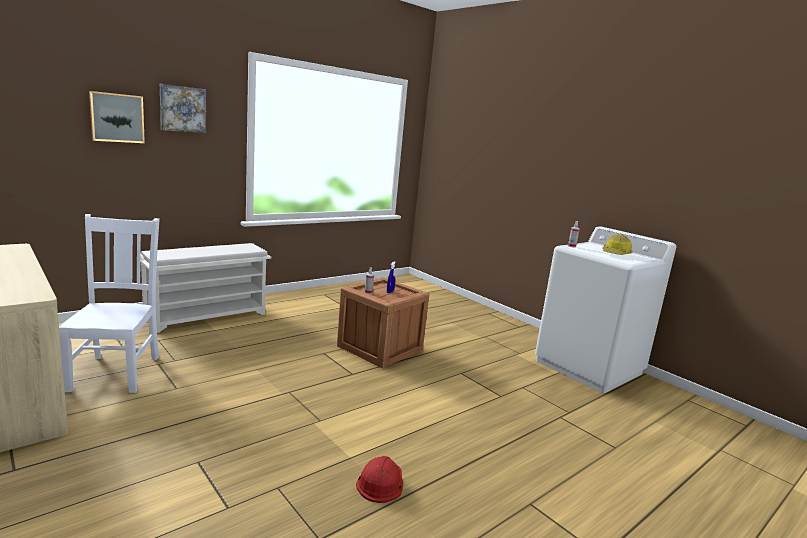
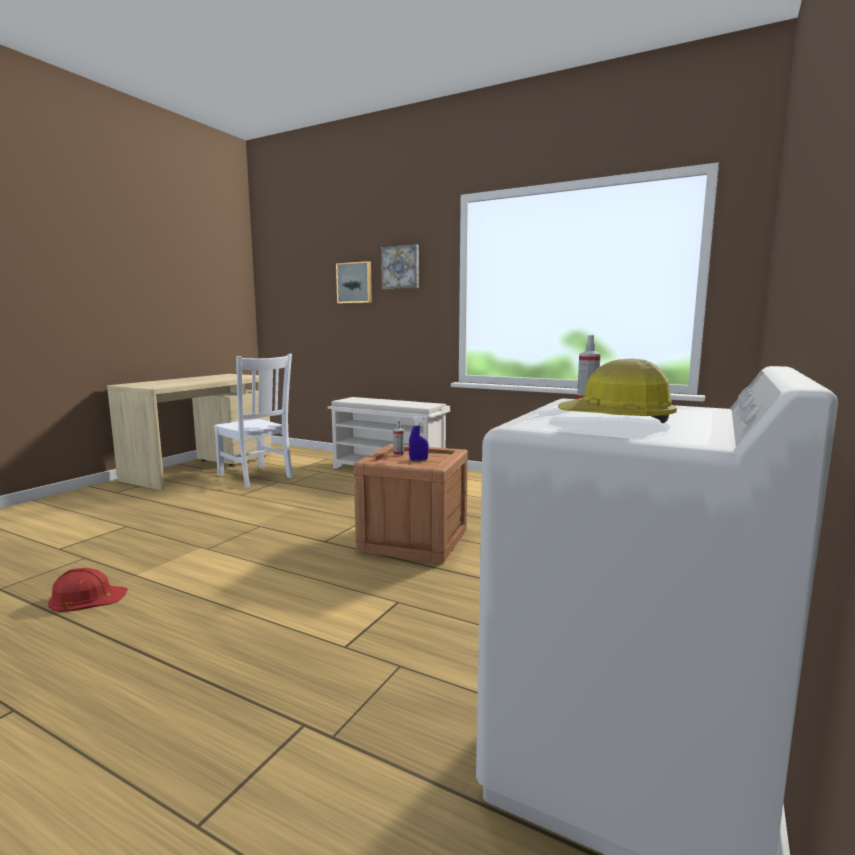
camera: 70 degrees right, 5 degrees down
(116, 371) = (256, 477): white chair -> white chair turned 75 degrees clockwise

